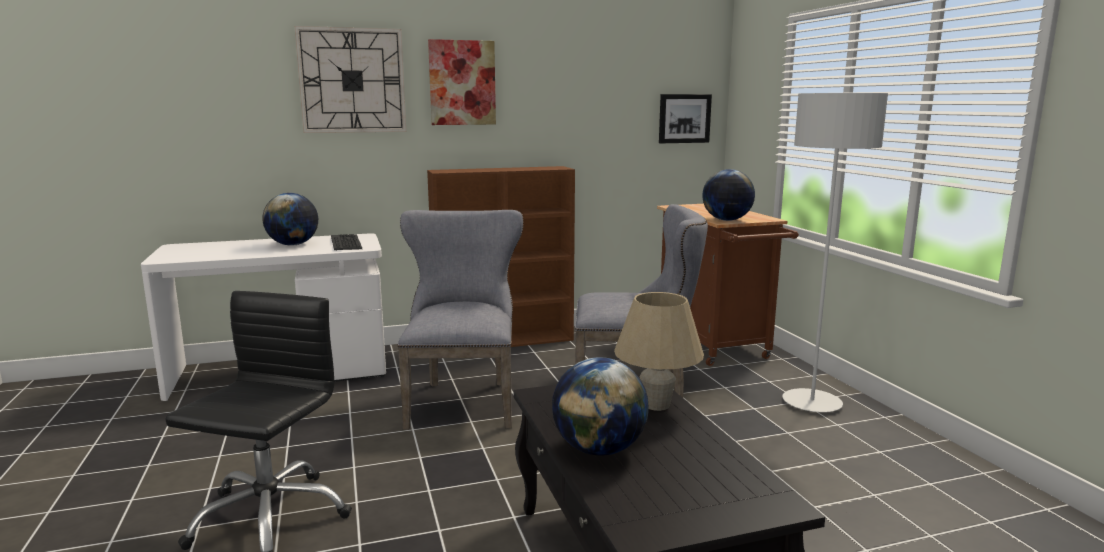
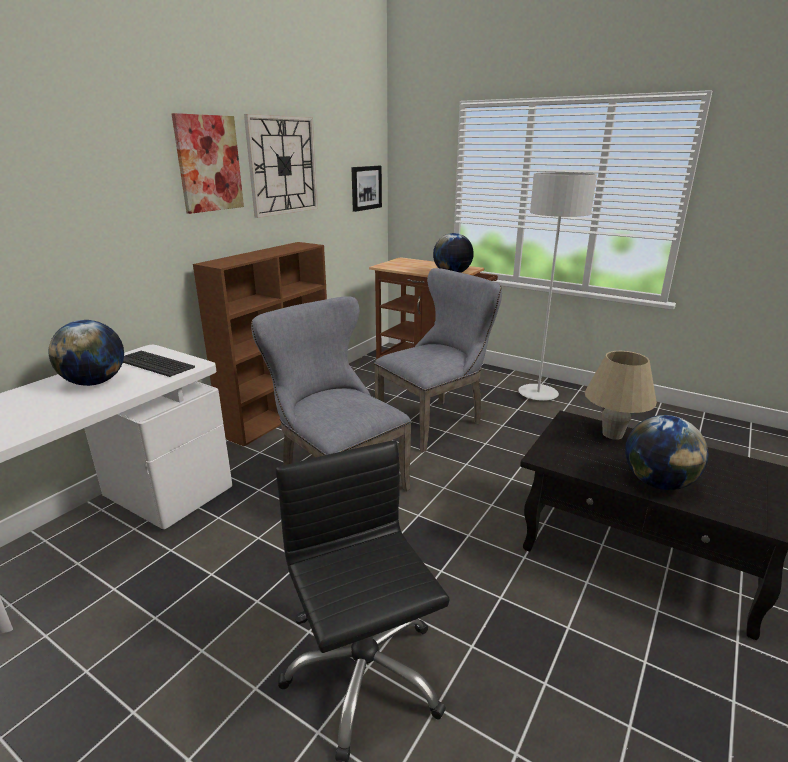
camera: 40 degrees left, 10 degrees up
(352, 80) = (97, 166): wall clock -> wall clock (283, 166)

